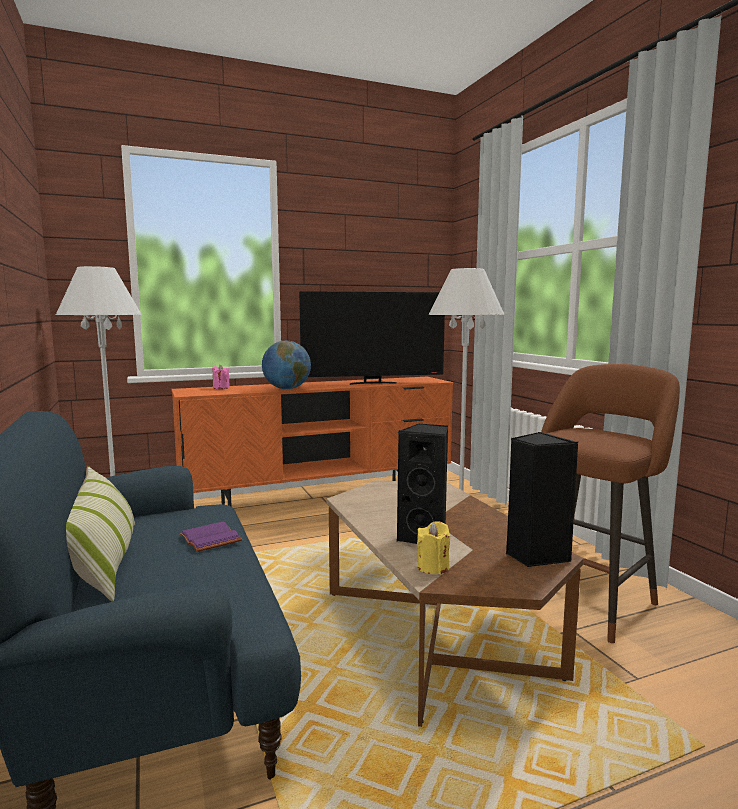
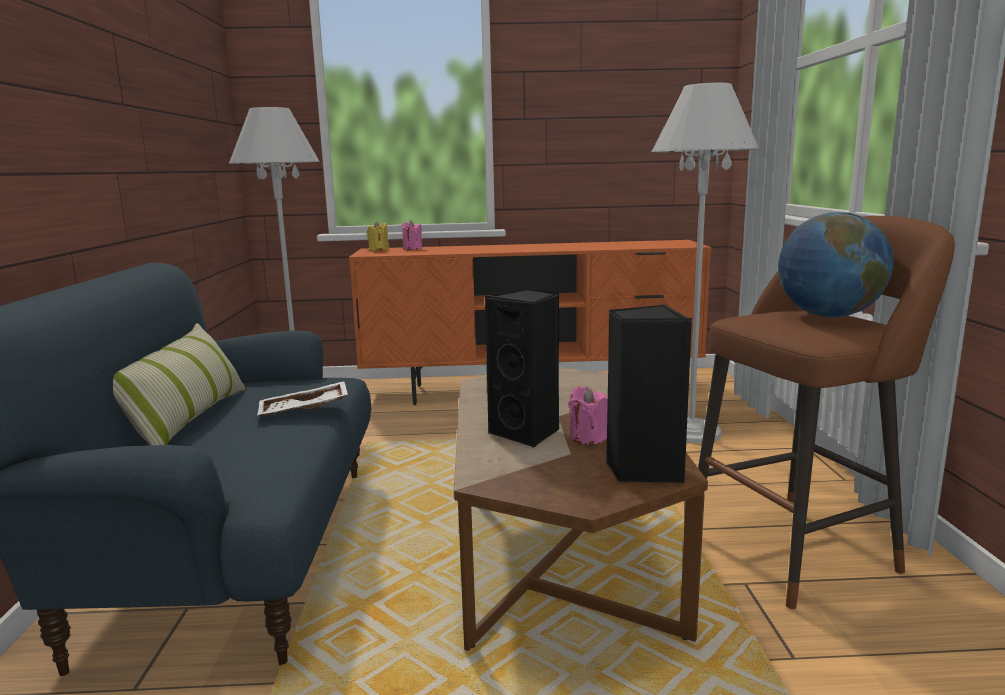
camera: 20 degrees right, 5 degrees up
(212, 538) = (304, 410): purple book -> white tray
(287, 389) = (483, 251): globe -> globe (828, 316)
(373, 383) = (599, 246): television -> none
(433, 567) = (499, 466): yellow candle -> yellow candle (378, 249)
(472, 535) = (588, 437): none -> pink candle

